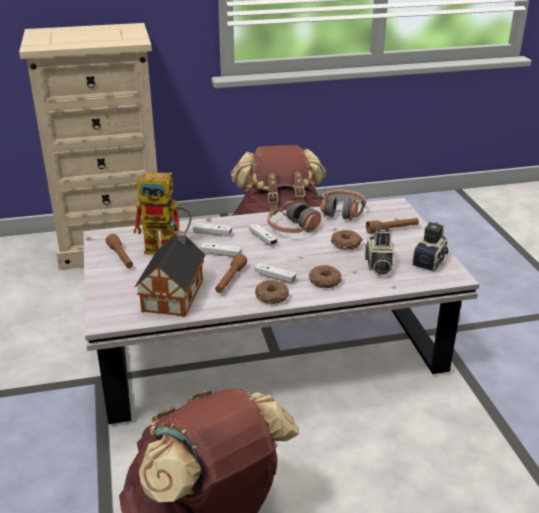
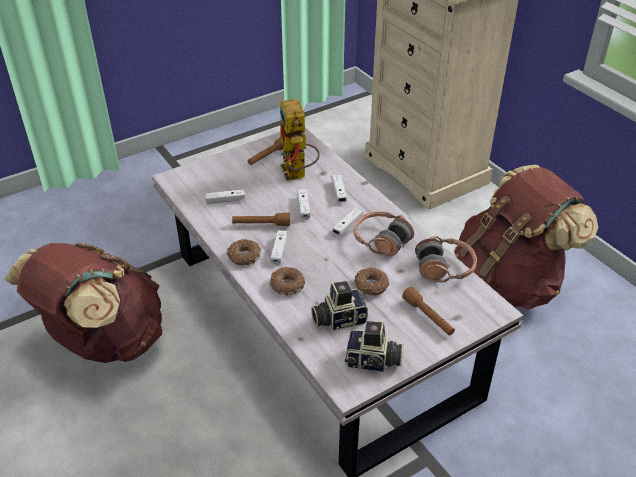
camera: 70 degrees right, 10 degrees up
(175, 293) = (225, 200): toy house -> white game controller

